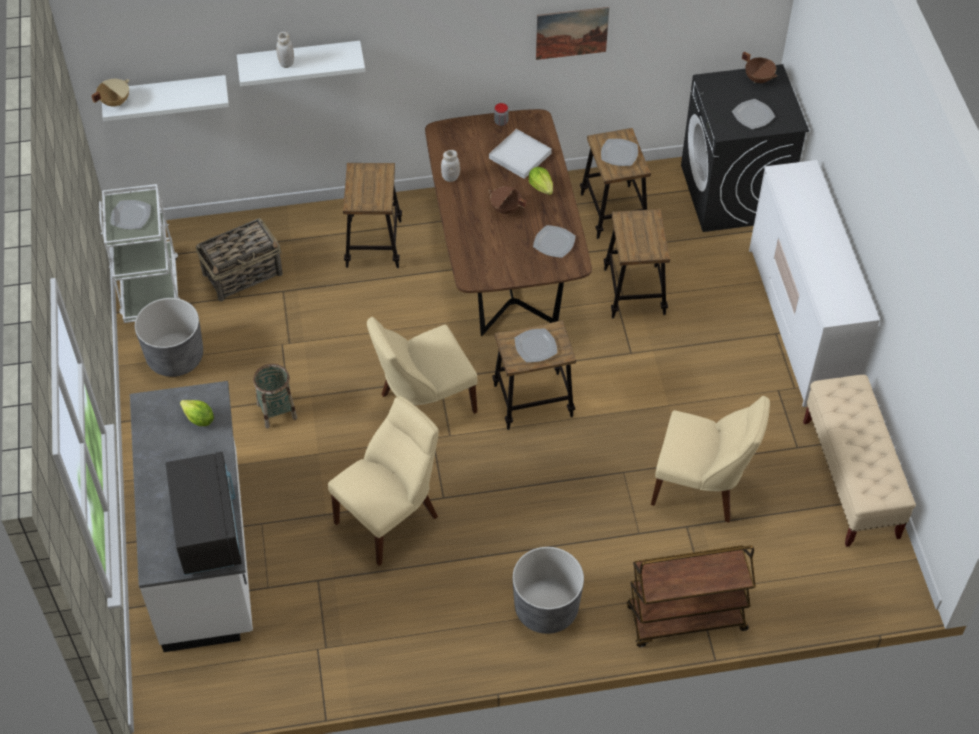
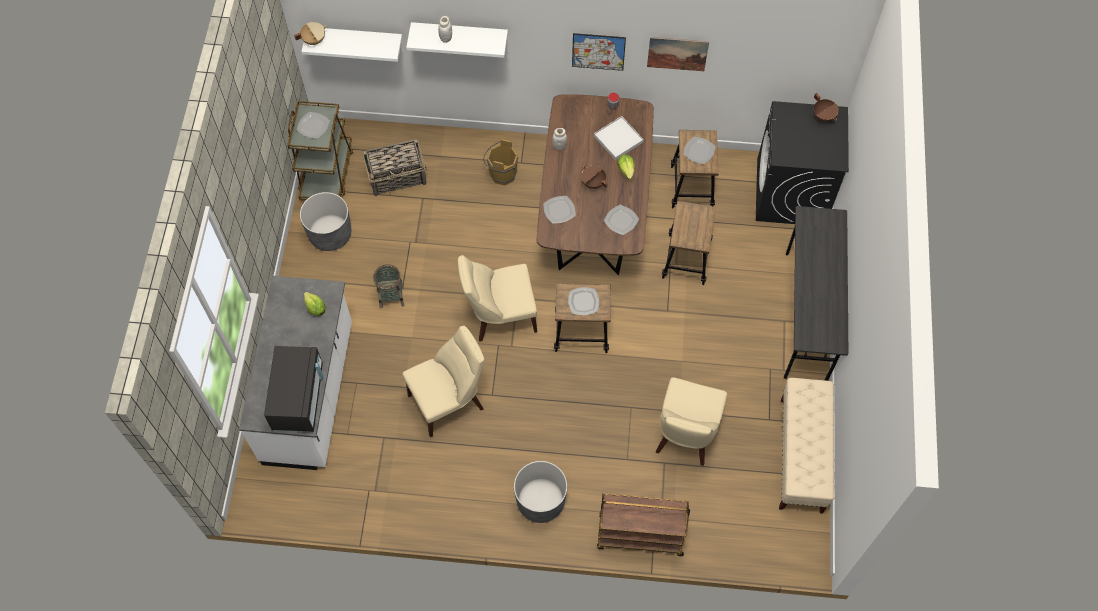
camera: 15 degrees right, 10 degrees up
(150, 288) = (327, 173): white cart -> brown cart
(374, 244) = (501, 173): stool -> brown bucket
(475, 50) = (598, 51): none -> picture
(701, 488) = (685, 435): beige chair -> beige chair turned 75 degrees clockwise
(752, 115) = (807, 148): plate -> plate (559, 210)
(800, 323) = (806, 316): white dresser -> grey desk

